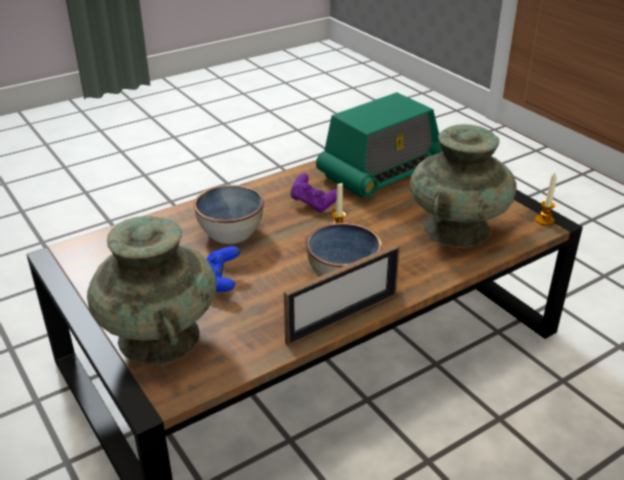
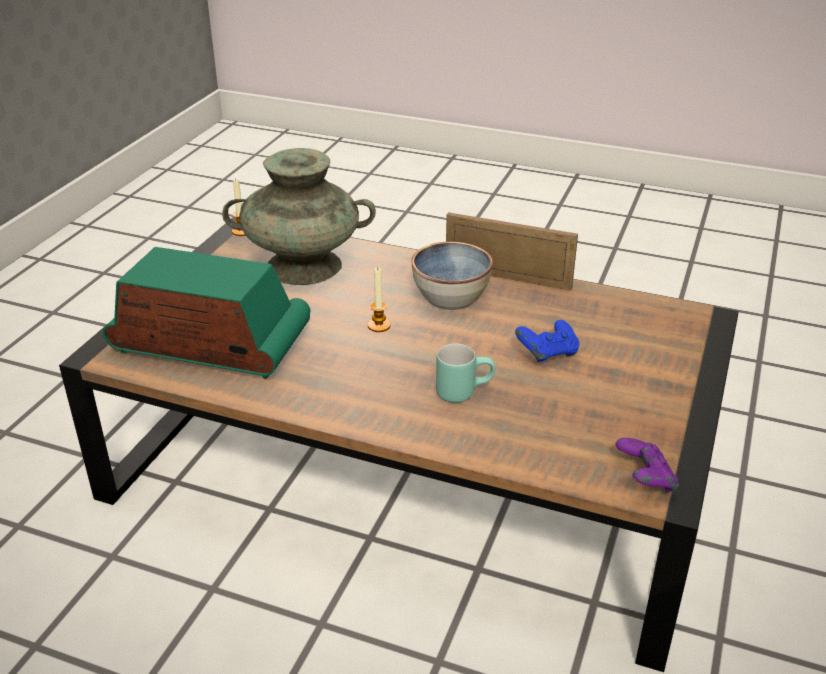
camera: 125 degrees left, 0 degrees up
(159, 336) = (655, 350): turquoise vase -> none
(230, 232) = (463, 391): bowl -> turquoise mug
(313, 204) = (342, 361): purple game controller -> purple game controller (644, 480)

